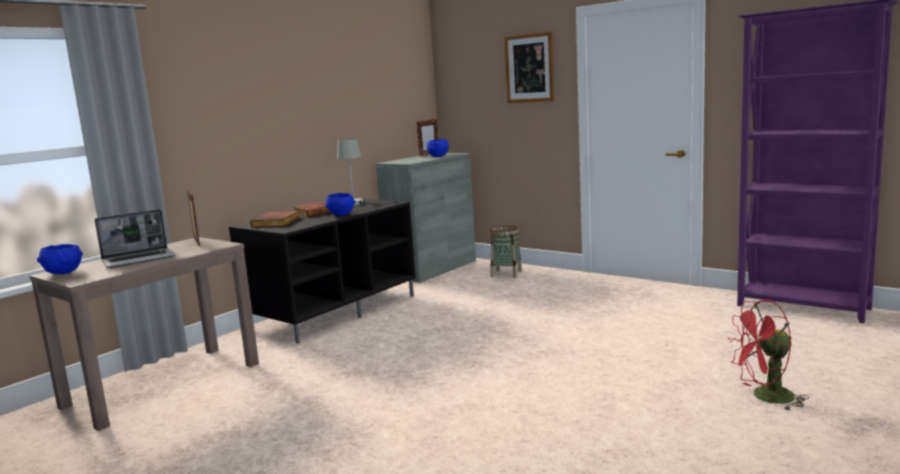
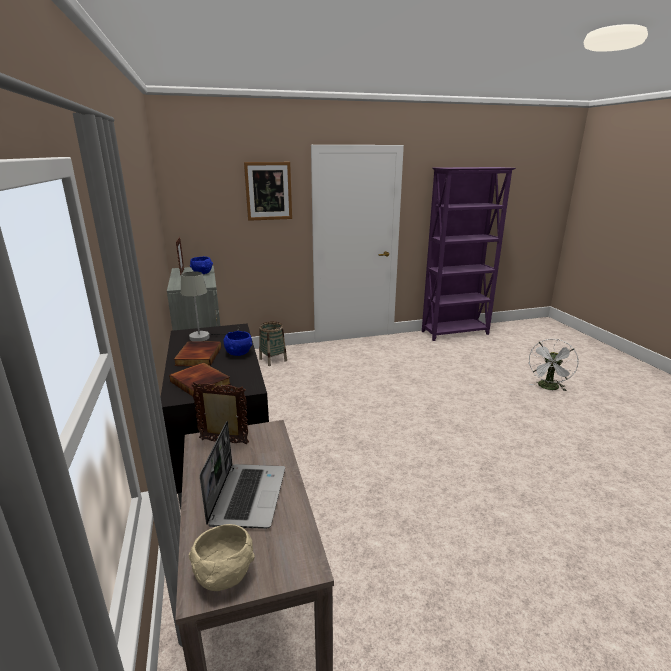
camera: 55 degrees left, 10 degrees up
(64, 273) = (225, 575): blue bowl -> beige bowl
(765, 397) = (548, 388): red fan -> white fan

